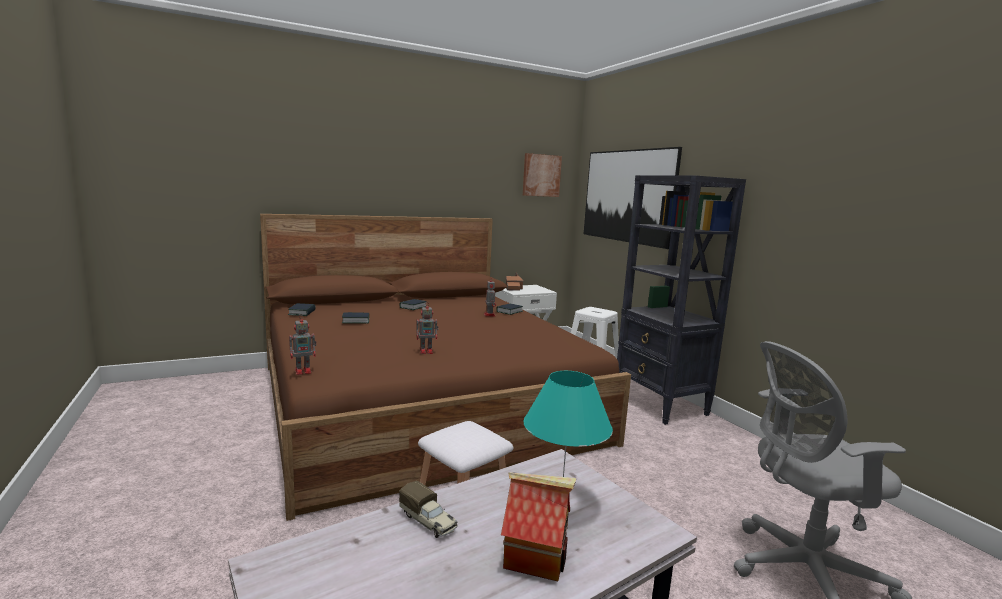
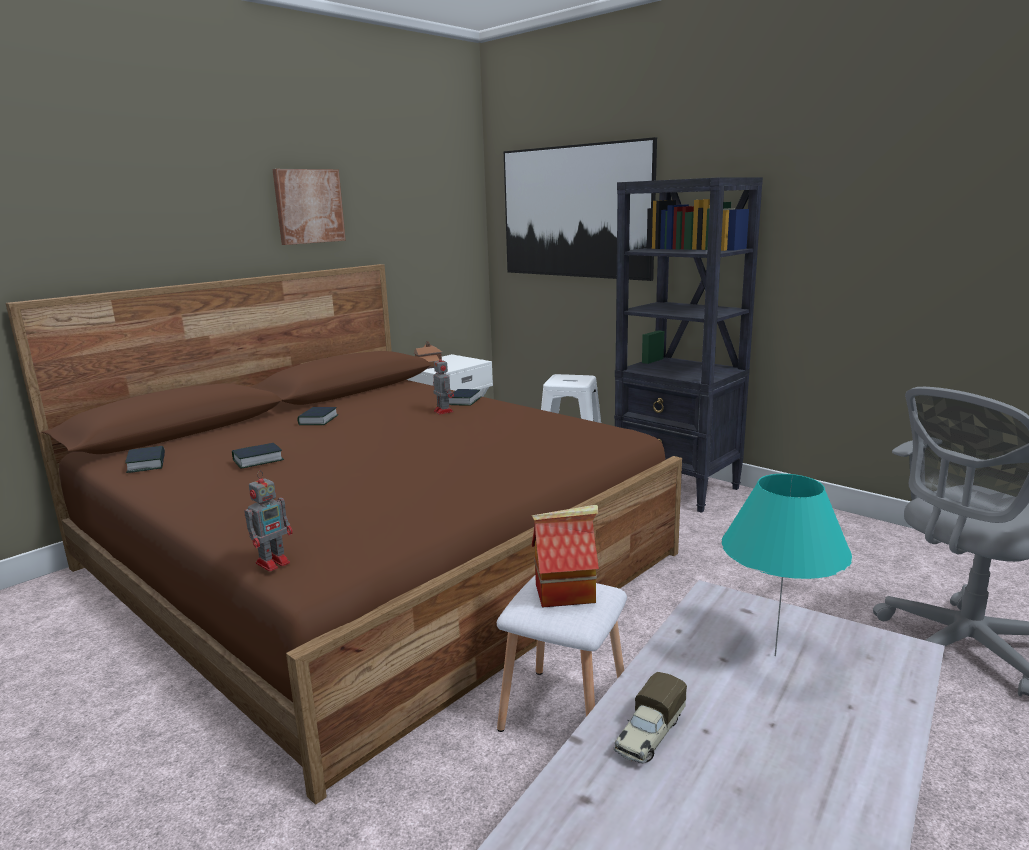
camera: 20 degrees left, 5 degrees up
(427, 351) = (424, 486): toy robot -> none
(428, 522) = (649, 735): toy truck -> toy truck turned 105 degrees clockwise
(536, 558) = (820, 735): toy house -> toy house (566, 592)
(541, 175) = (438, 191): picture -> picture (309, 206)

